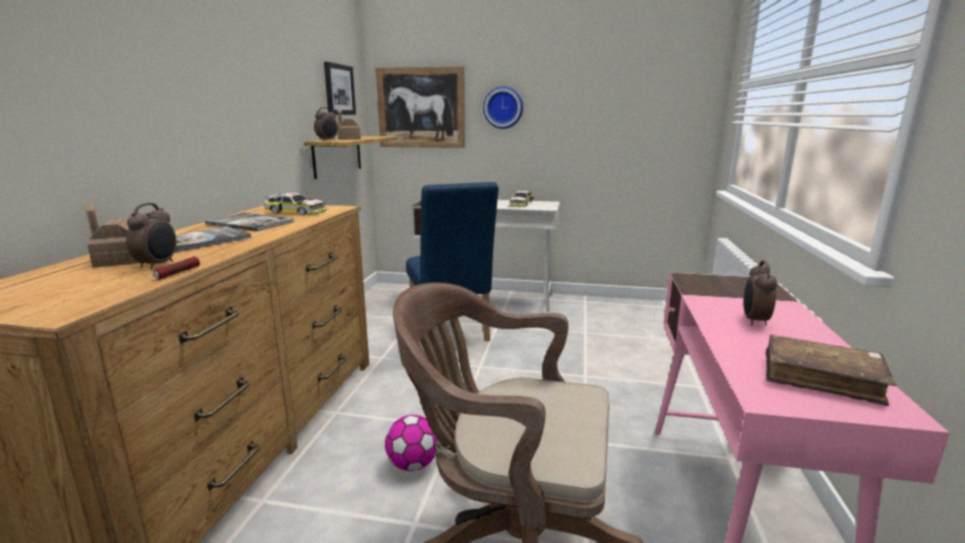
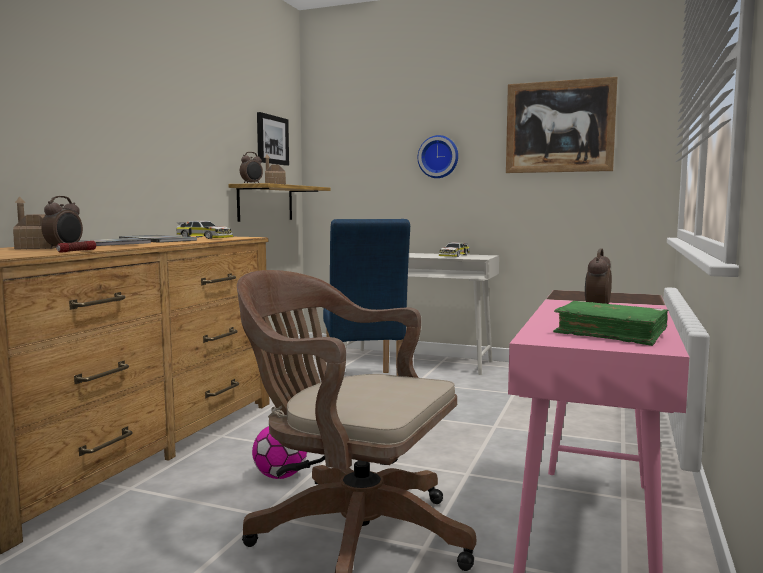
camera: 10 degrees right, 10 degrees down
(421, 108) = (355, 159): picture -> picture (559, 127)
(821, 379) = (610, 334): brown book -> green book

